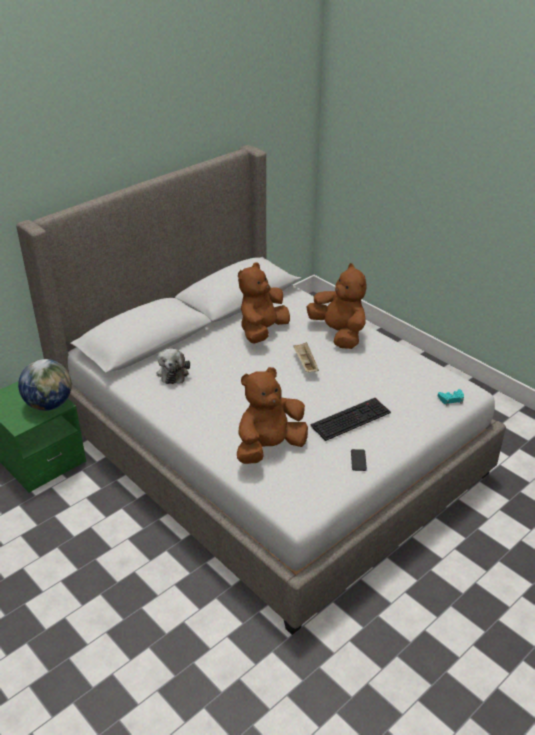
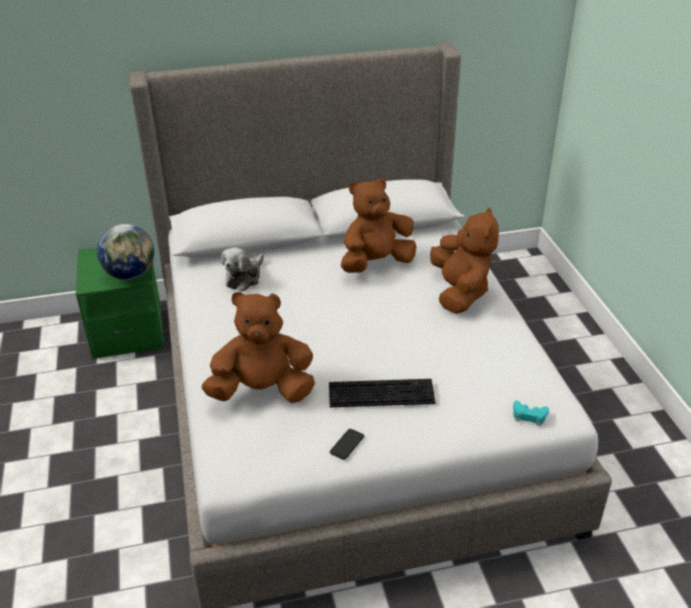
camera: 30 degrees right, 0 degrees up
(305, 364) = (389, 314): beige tray -> none

